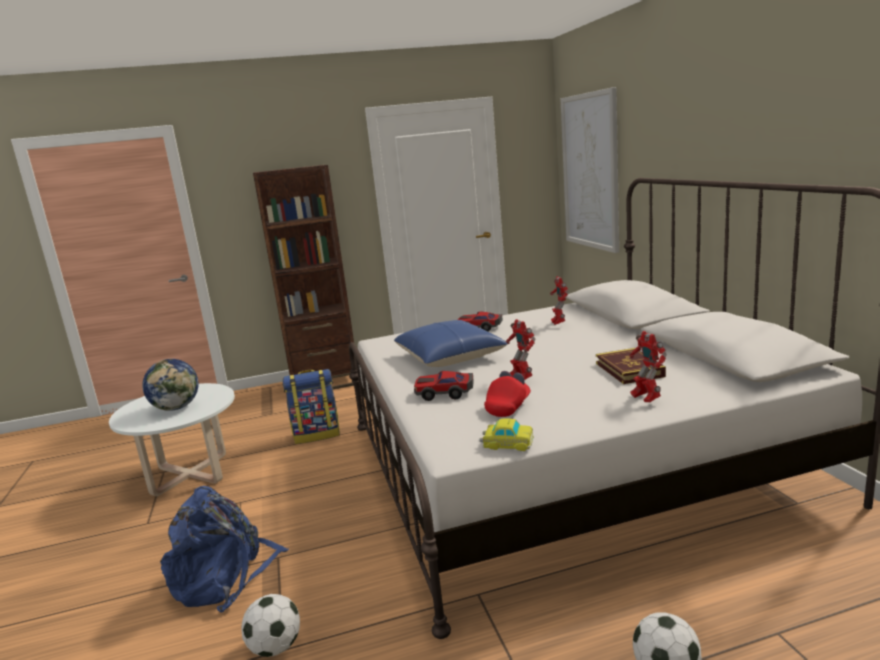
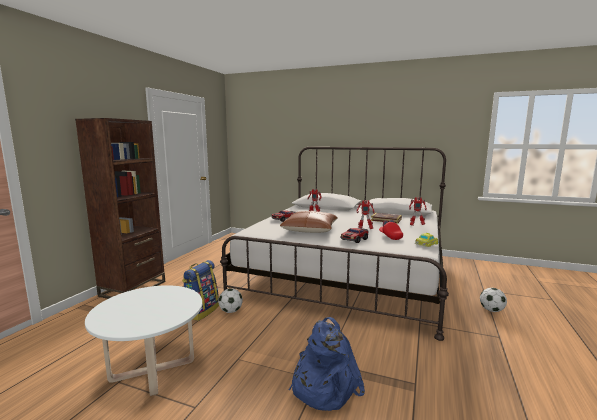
camera: 55 degrees left, 5 degrees down
(177, 408) = (157, 306): globe -> none
(275, 648) = (412, 385): football -> football (231, 311)
(449, 357) = (310, 230): blue pillow -> brown pillow
(590, 172) = (260, 145): picture -> none

